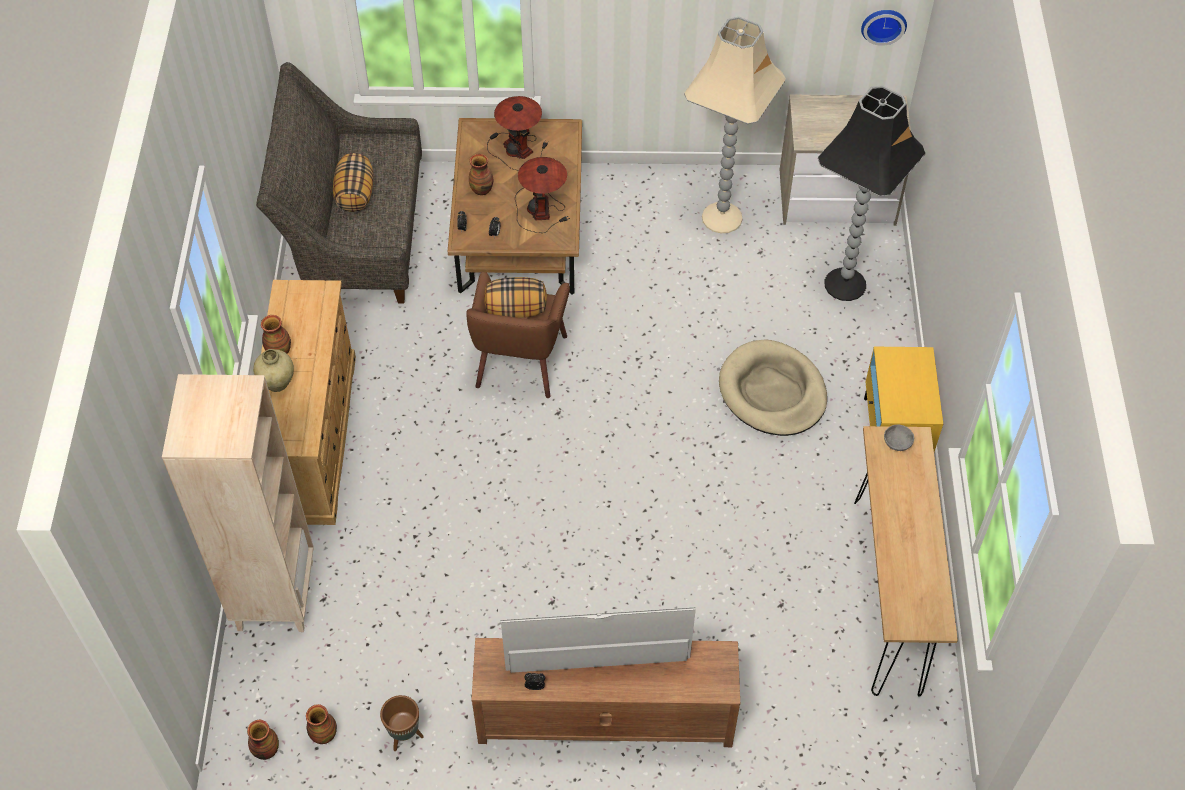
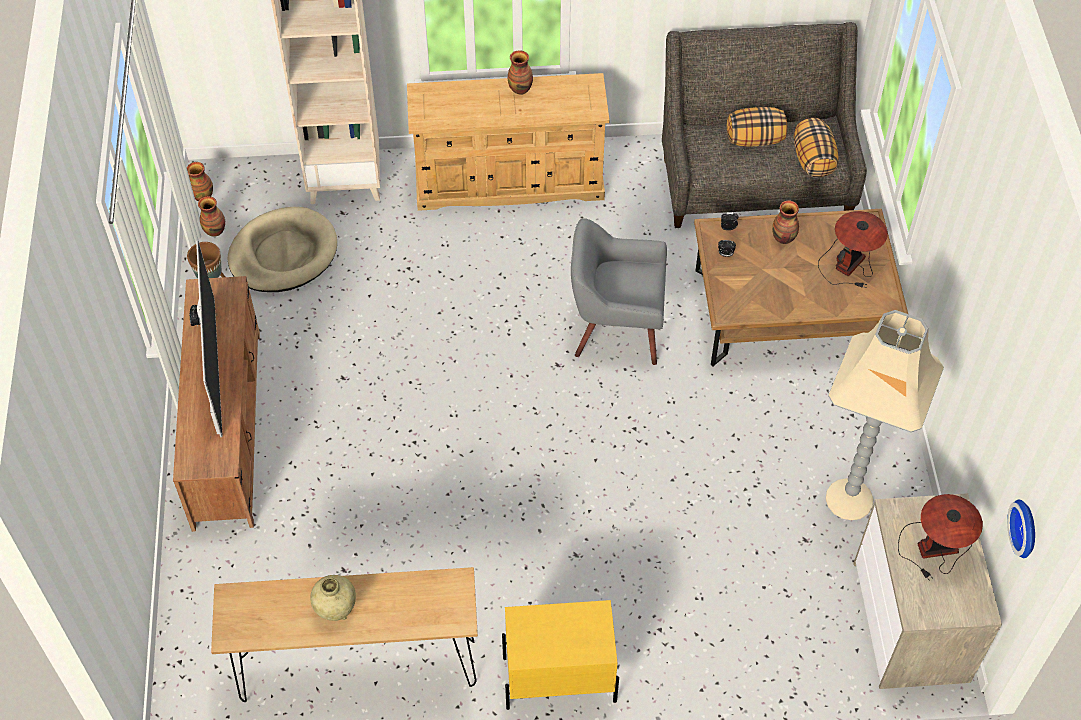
camera: 85 degrees right, 0 degrees up
(277, 383) = (484, 93): beige vase -> beige vase (336, 610)
(515, 310) = (631, 282): pillow -> pillow (812, 160)
(519, 362) = (616, 328): brown armchair -> grey armchair
(540, 209) = (767, 289): table lamp -> table lamp (936, 546)
(772, 392) = (607, 557): beige dog bed -> beige dog bed (283, 254)
(846, 284) = (774, 631): black floor lamp -> none
(897, 443) = (452, 599): grey bowl -> none

